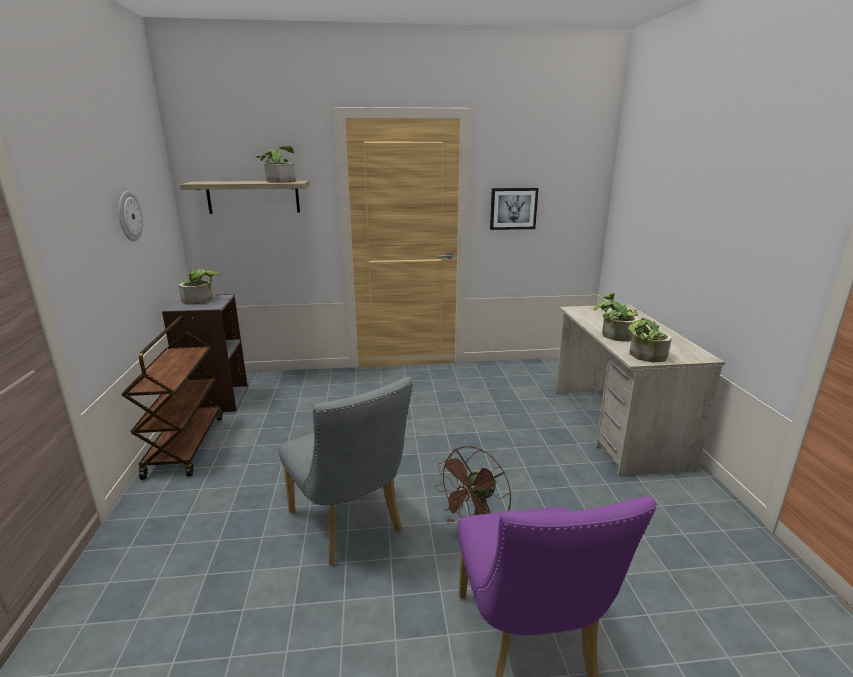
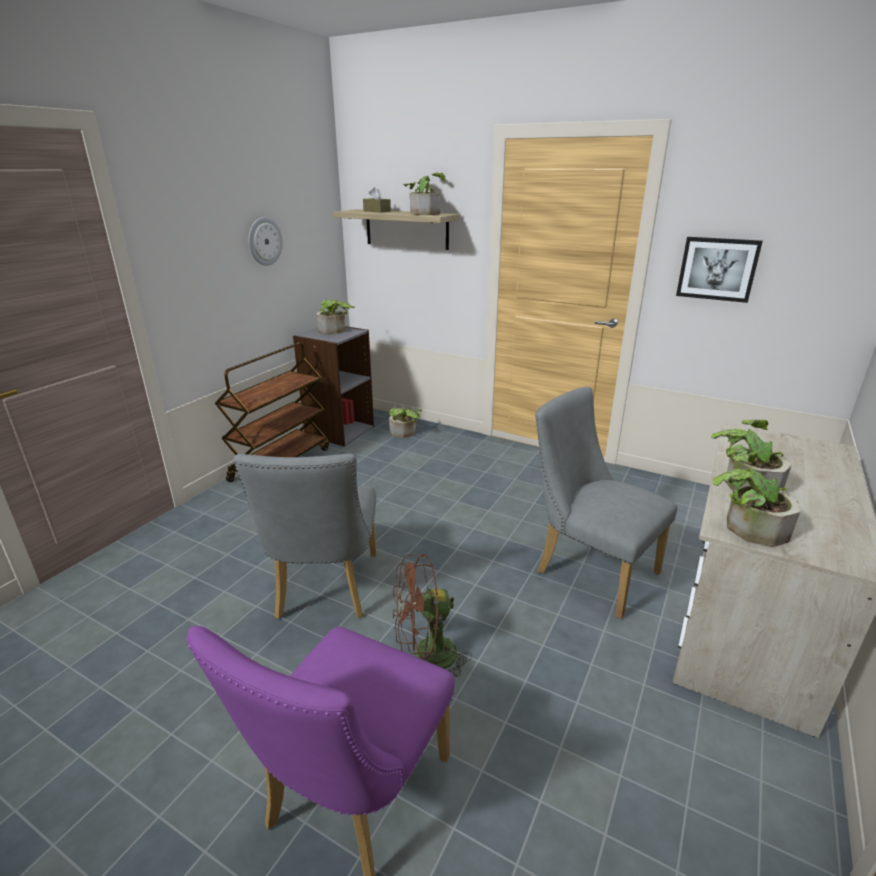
camera: 35 degrees right, 5 degrees up
(225, 182) = (377, 211): none -> brown tissue box
(283, 385) = (405, 433): none -> potted plant
(514, 432) = (589, 569): none -> grey chair

